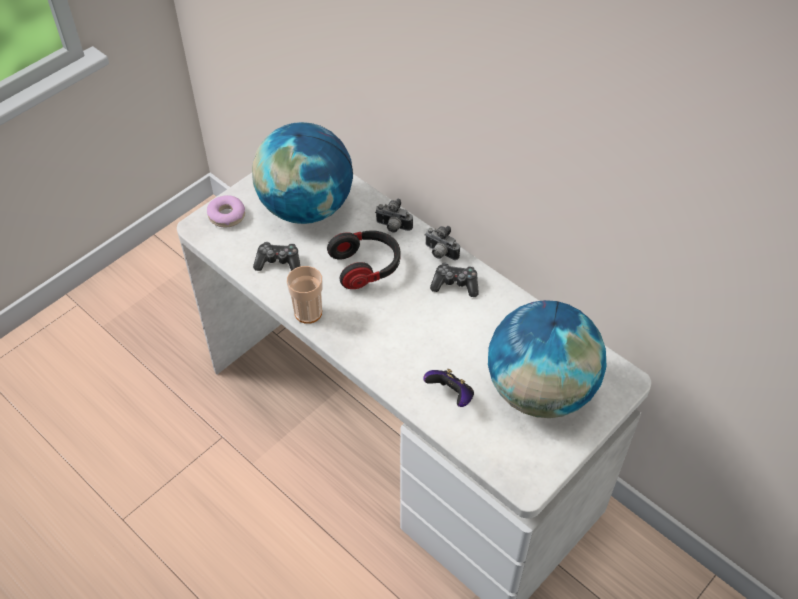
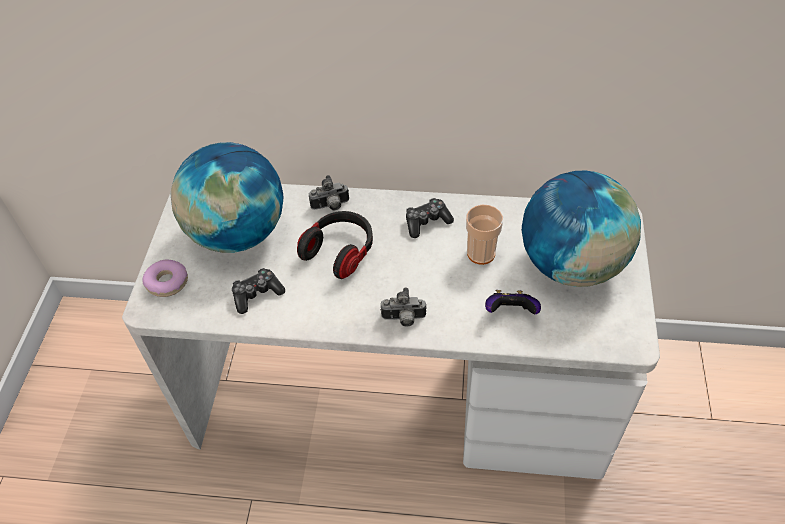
camera: 35 degrees left, 0 degrees up
(308, 312) = (326, 321): cup -> cup (481, 253)
(439, 253) = (390, 205): camera -> camera (403, 319)

